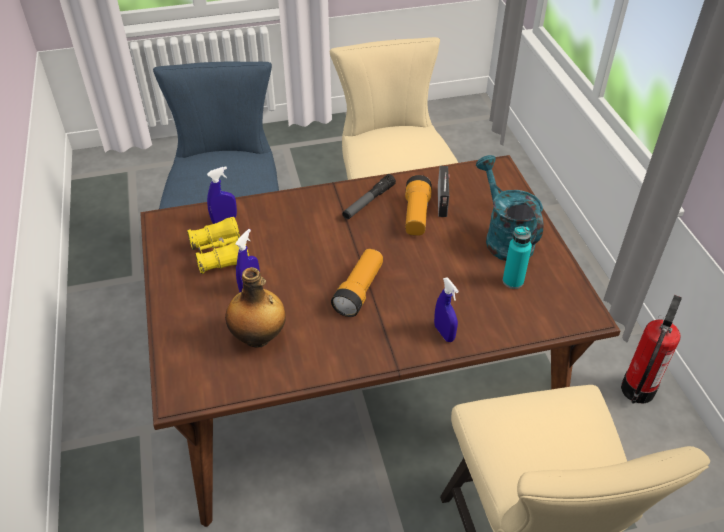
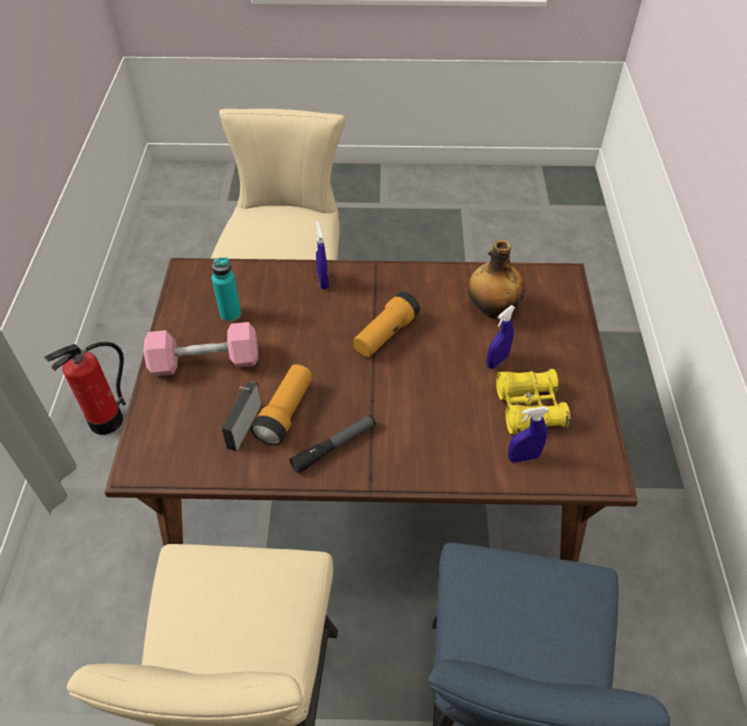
camera: 165 degrees left, 5 degrees up
(504, 238) = (205, 362): turquoise watering can -> pink dumbbell

